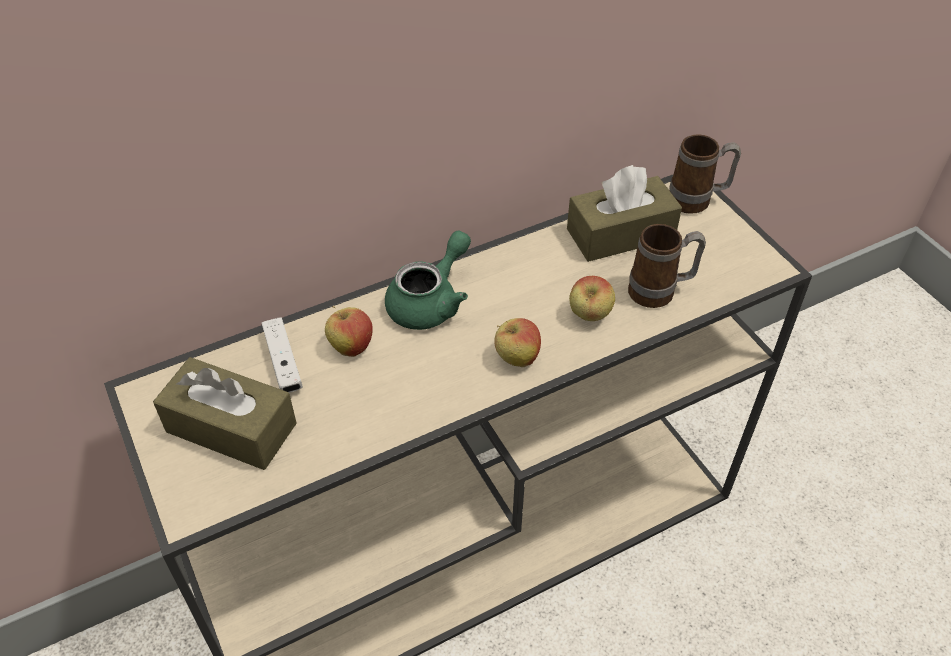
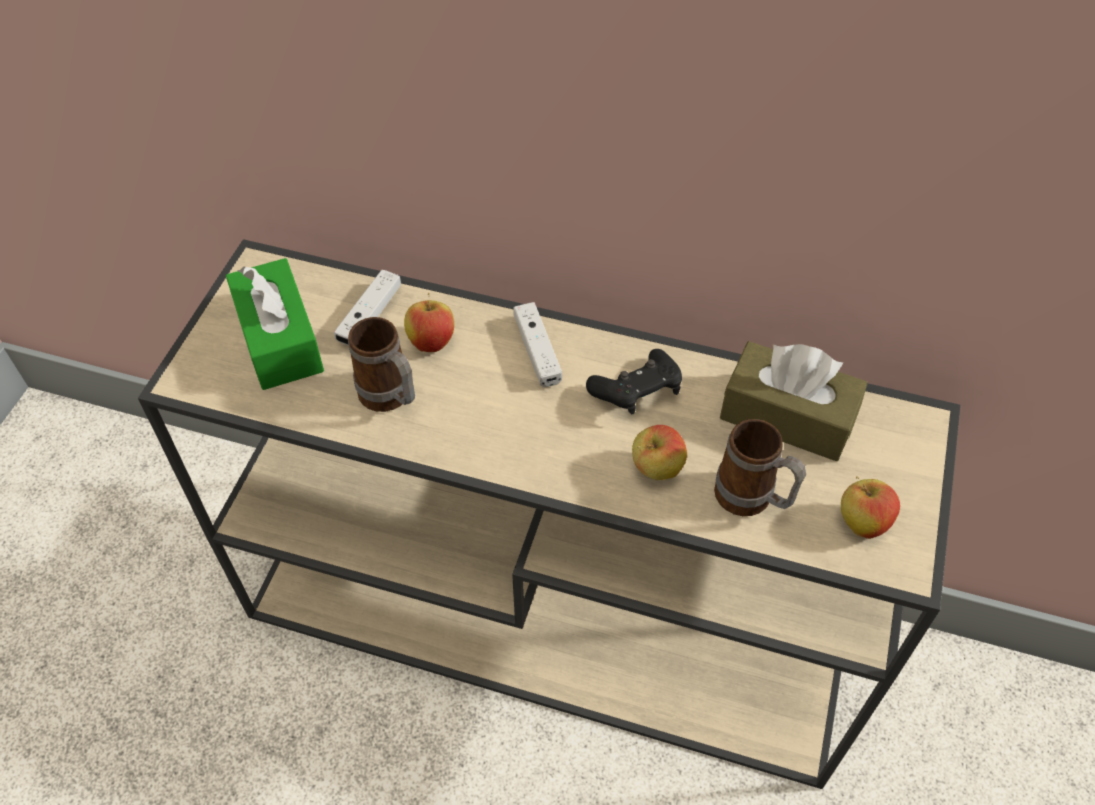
camera: 45 degrees right, 5 degrees up
(231, 427) = (279, 339): brown tissue box -> green tissue box
(431, 302) = (537, 351): green teapot -> white game controller
(516, 358) = (545, 456): apple -> apple (862, 523)
(523, 282) = (637, 393): none -> black game controller
(697, 201) = (912, 442): mug -> mug (391, 399)

